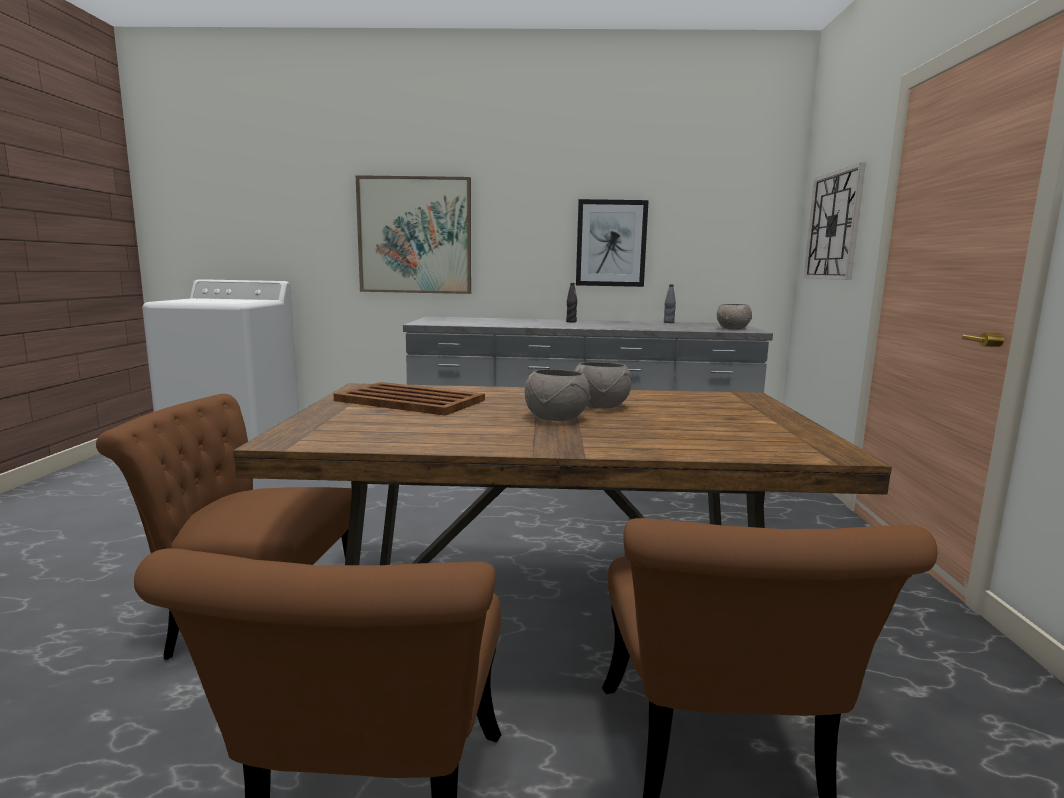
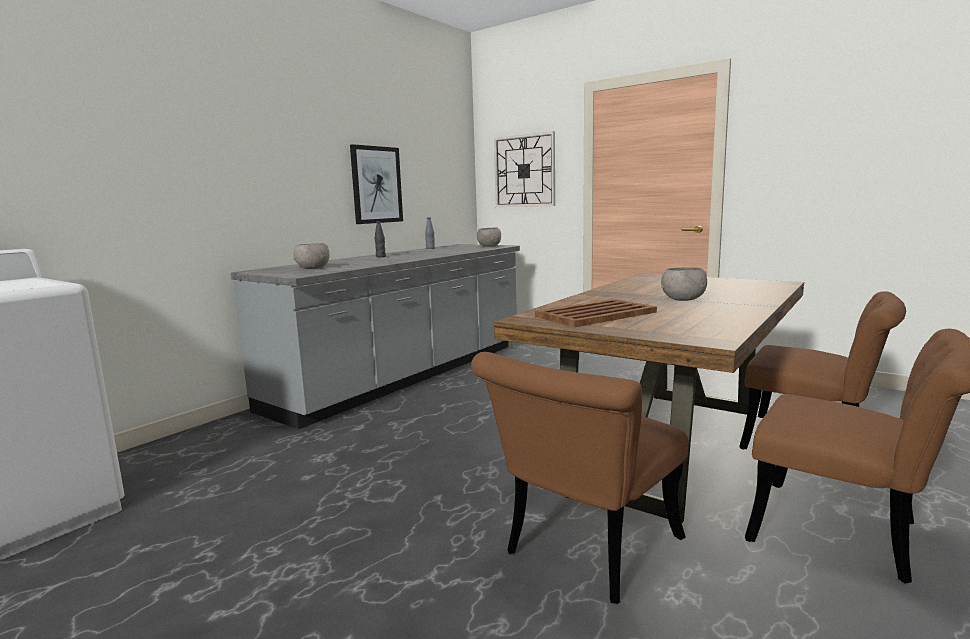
camera: 55 degrees left, 0 degrees up
(415, 235) = (201, 179): picture -> none
(601, 407) = (656, 292): grey bowl -> grey bowl (313, 268)

